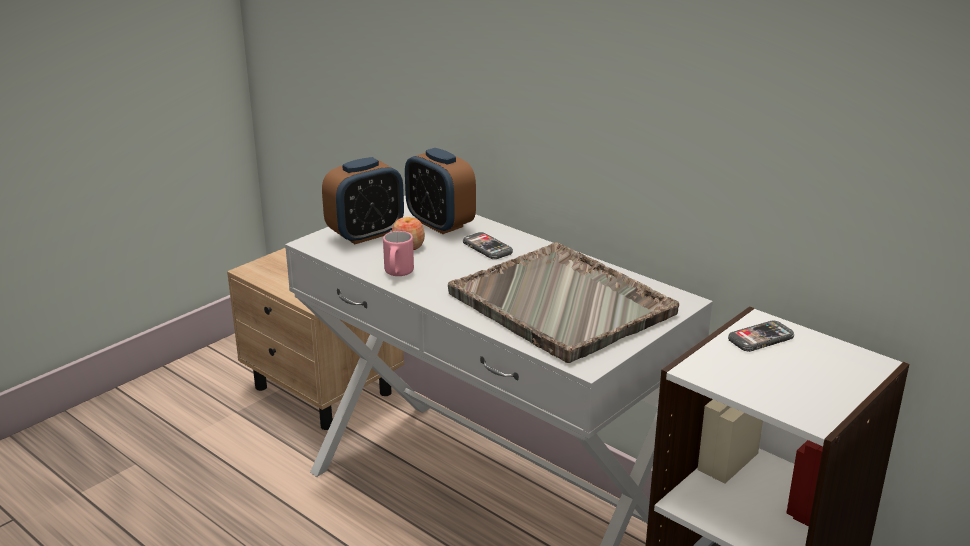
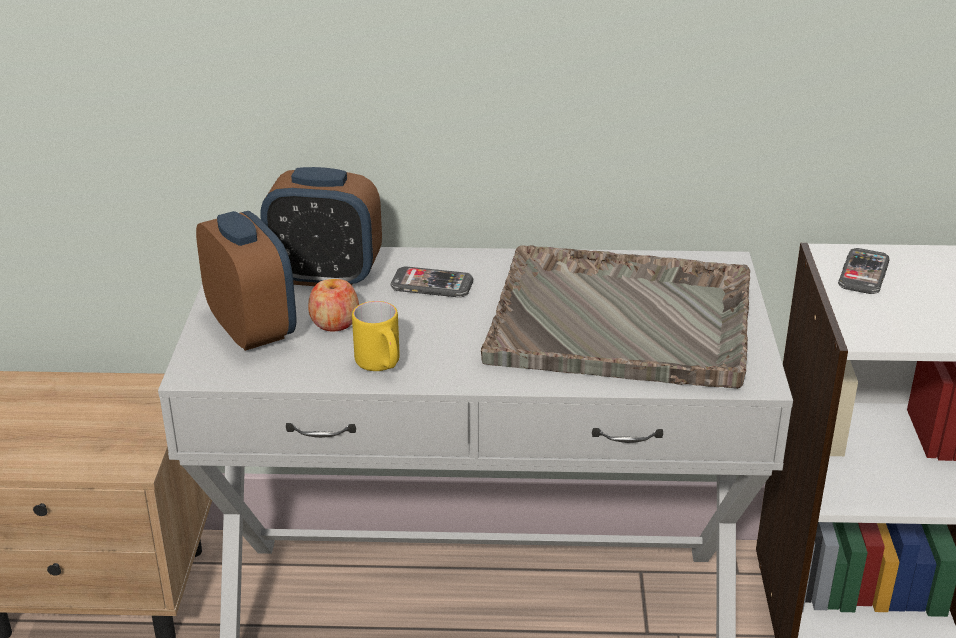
camera: 40 degrees left, 5 degrees up
(365, 234) = (252, 329): alarm clock -> alarm clock turned 45 degrees counterclockwise
(397, 273) = (381, 365): pink mug -> yellow mug

